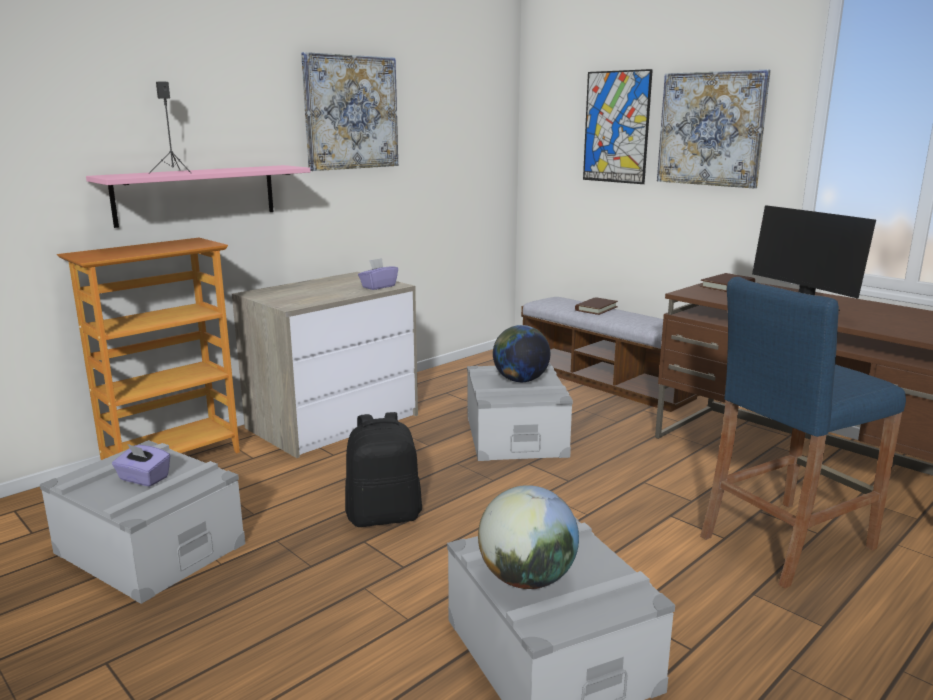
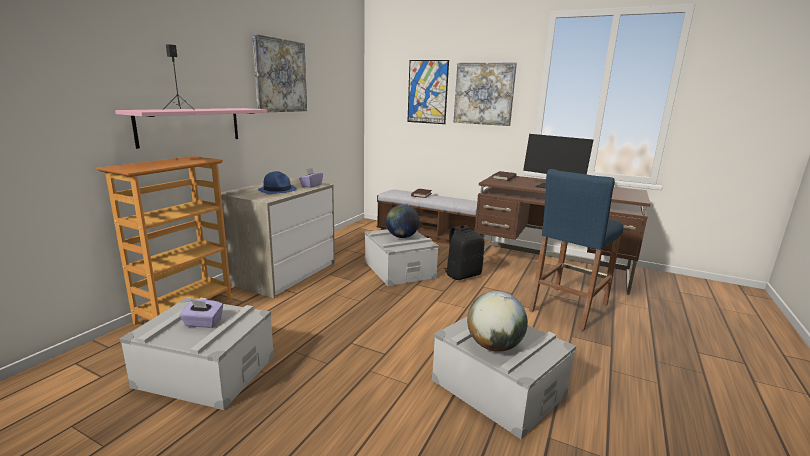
camera: 20 degrees left, 0 degrees up
(321, 291) = (277, 190): none -> blue hat
(384, 516) = (353, 325): black backpack -> black backpack (462, 275)

